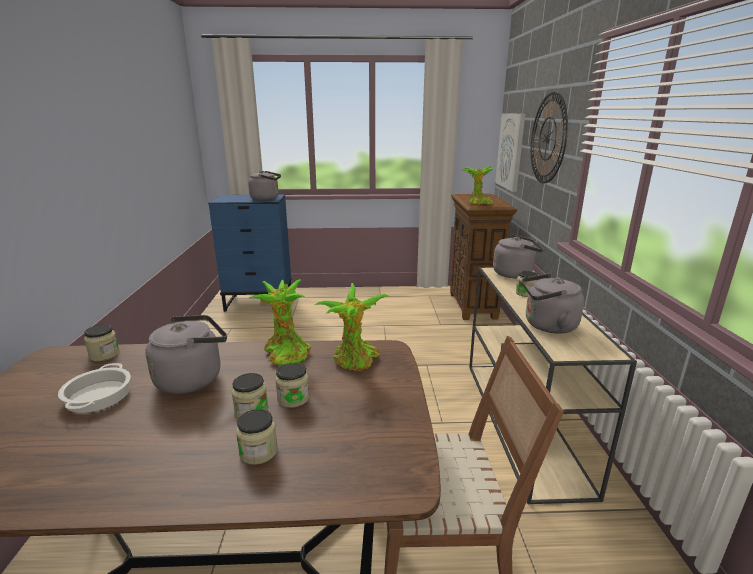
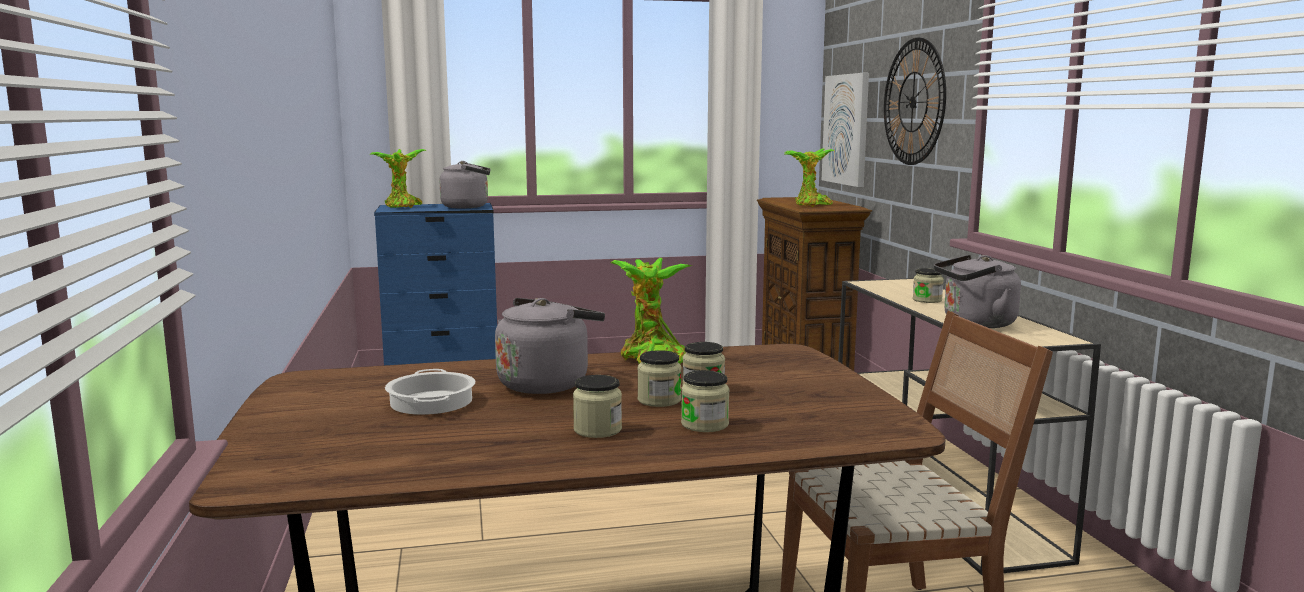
camera: 10 degrees left, 10 degrees down
(104, 355) = (387, 373): jar -> jar (597, 430)
(355, 361) = (752, 360): potted plant -> potted plant (402, 207)
(515, 273) = (899, 284): grey kettle -> none

